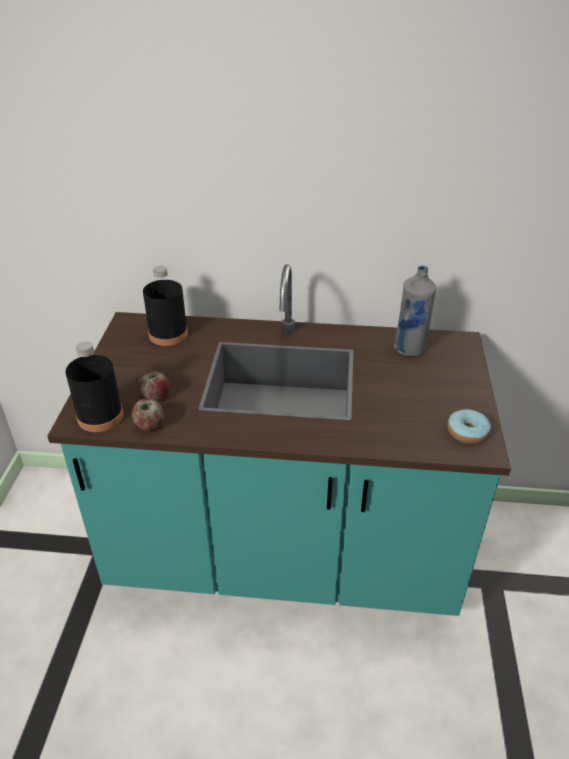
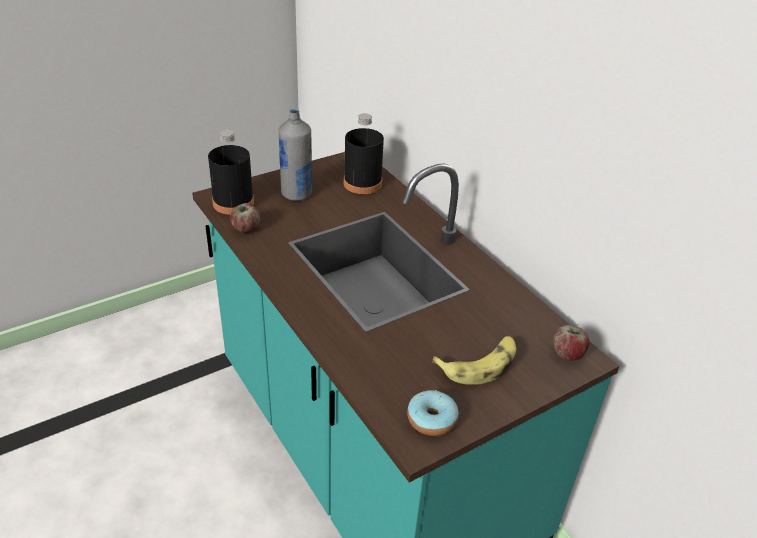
camera: 50 degrees right, 0 degrees up
(156, 396) = (281, 215): apple -> apple (567, 353)
(410, 349) = (519, 326): grey bottle -> grey bottle (296, 194)
(432, 385) = (479, 365): none -> banana

